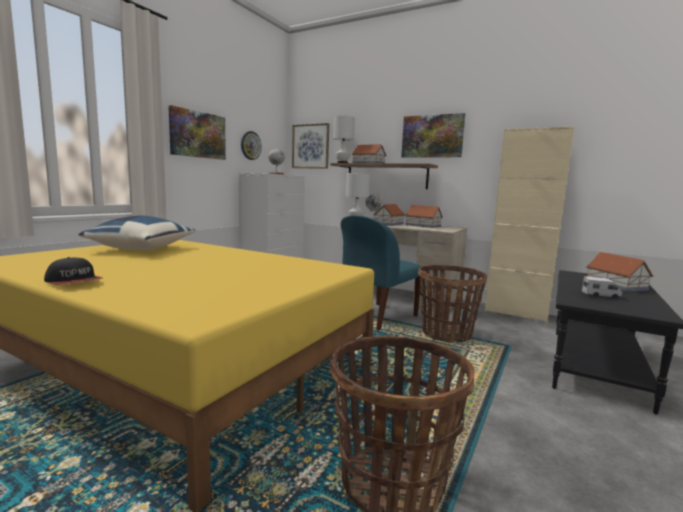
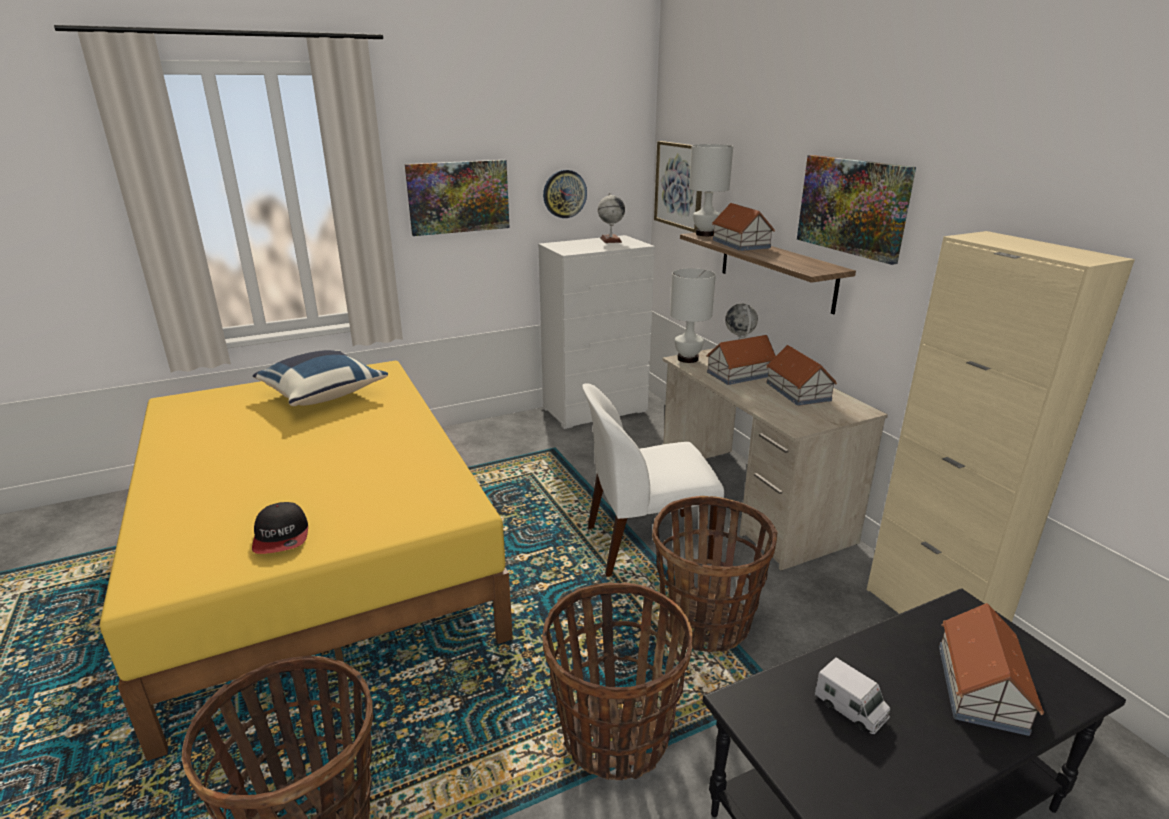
camera: 35 degrees right, 15 degrees up
(74, 282) = (166, 473): cap -> cap (282, 537)
(377, 317) = (644, 544): blue chair -> white chair
(476, 379) = (614, 736): none -> basket

